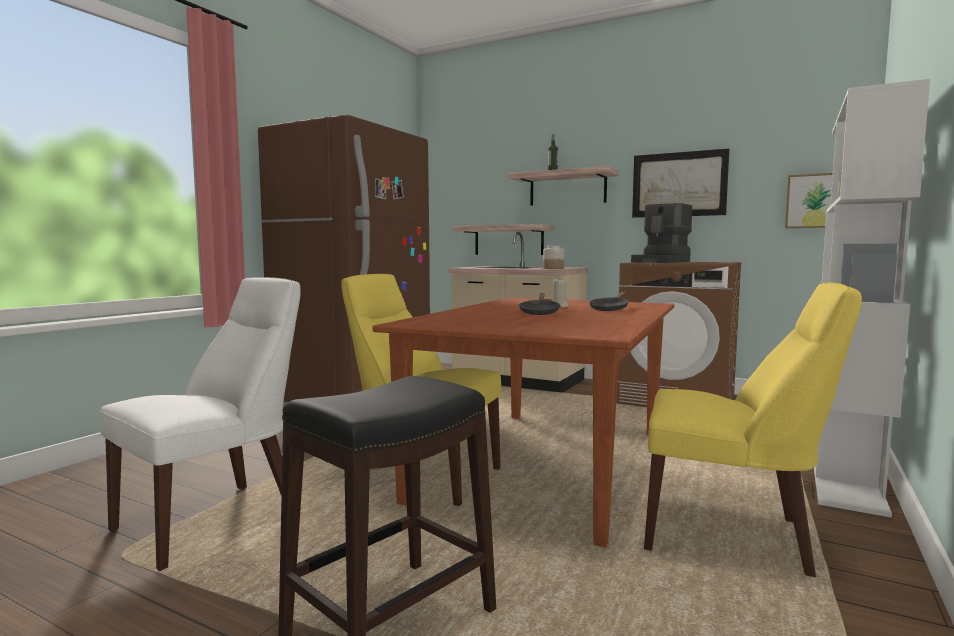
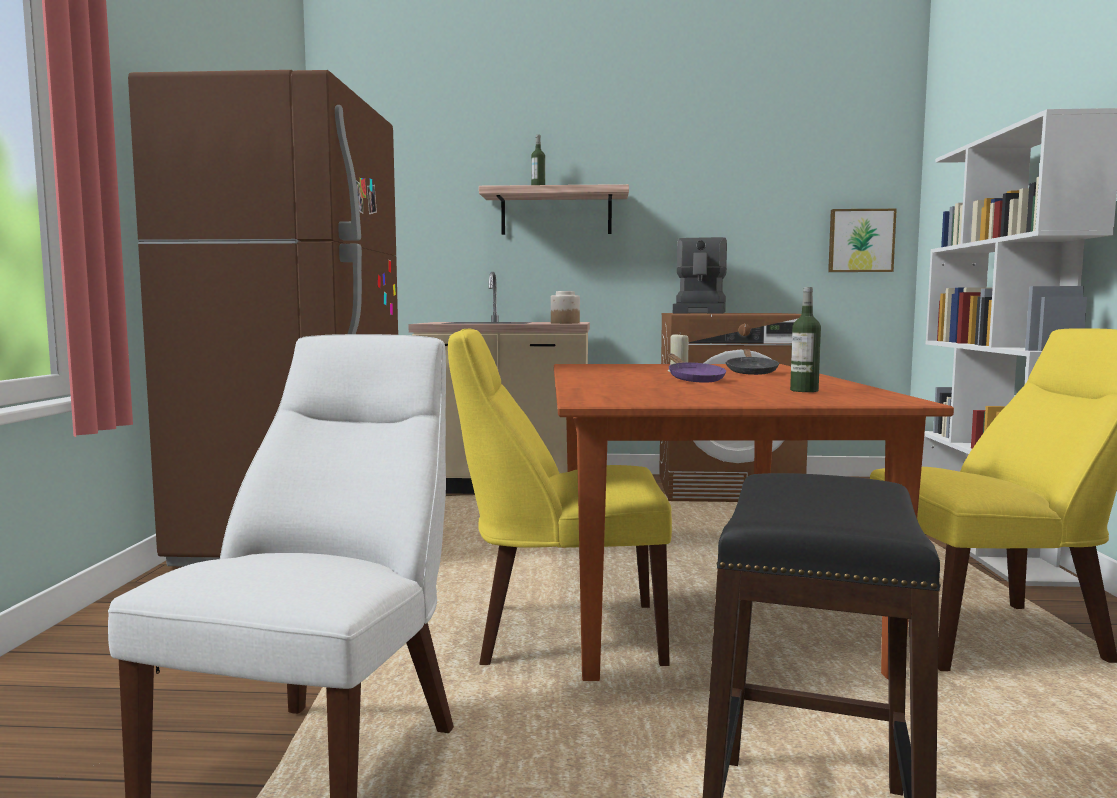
camera: 25 degrees left, 0 degrees up
(508, 240) = (468, 284): shelf -> none
(539, 312) = (693, 380): black frying pan -> purple frying pan
(575, 324) = (804, 390): none -> bottle
(679, 184) = (705, 214): picture -> none

